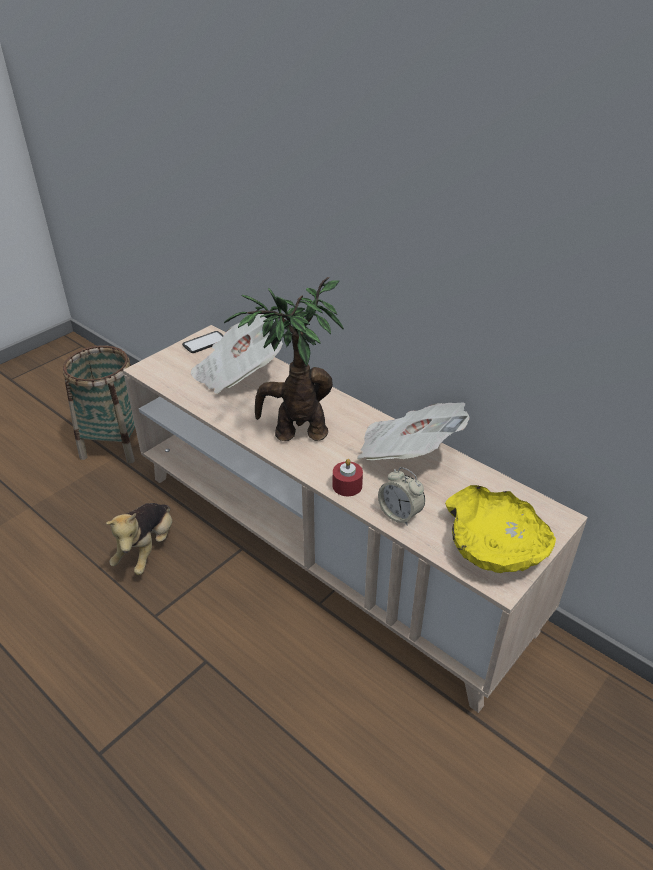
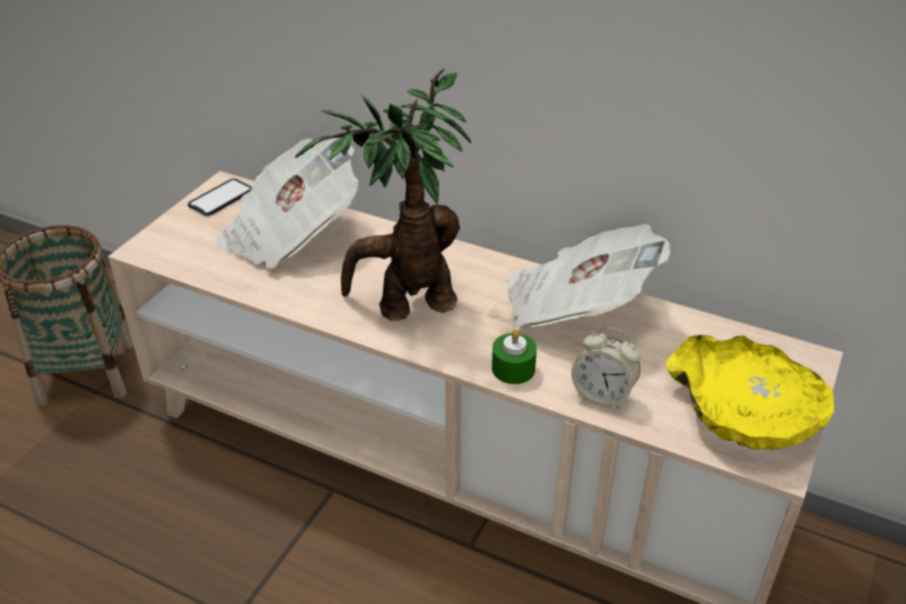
camera: 15 degrees left, 0 degrees up
(147, 549) = (190, 521): plush toy -> none
(347, 486) = (513, 368): red candle -> green candle

